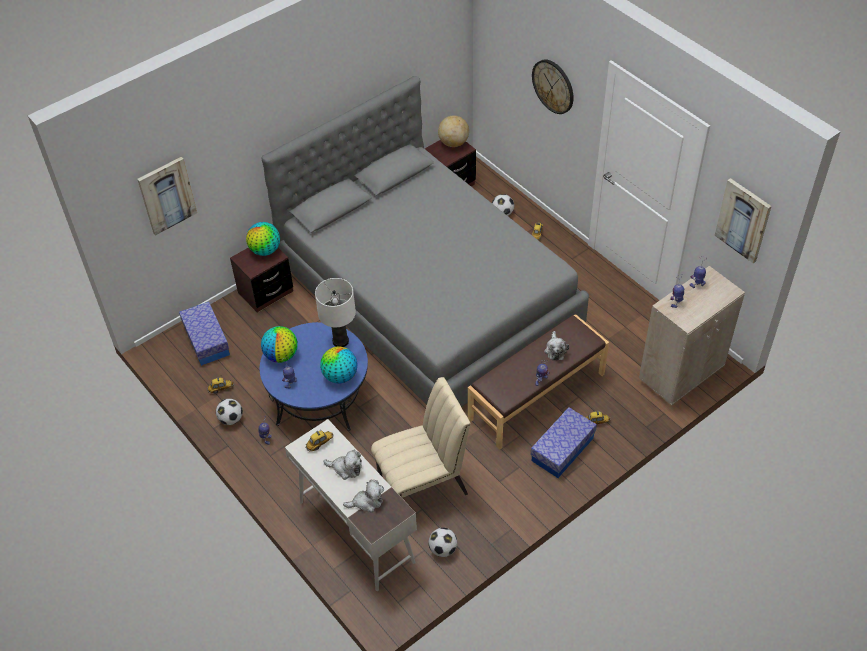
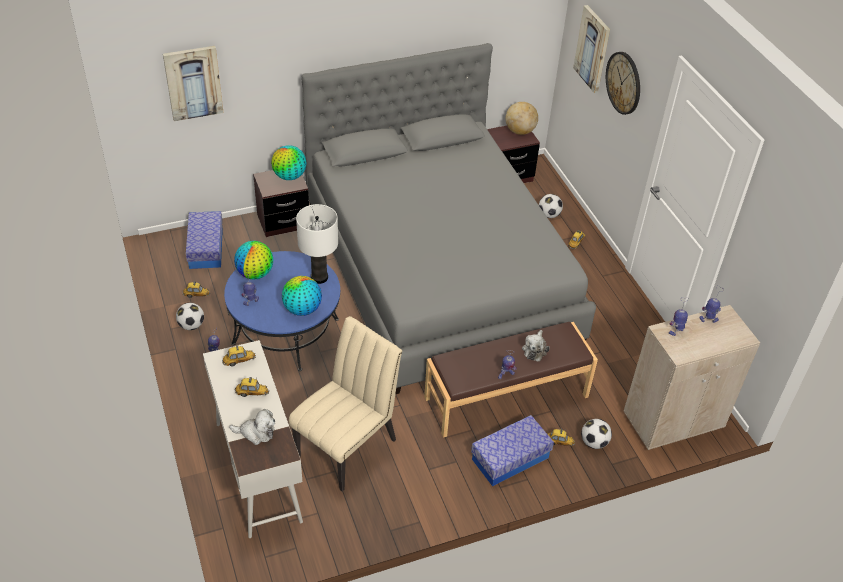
camera: 15 degrees right, 5 degrees down
(346, 468) = (252, 393): plush toy -> toy car
(422, 487) = (346, 449): beige chair -> beige chair turned 45 degrees counterclockwise
(443, 549) = (337, 518): football -> football (594, 442)
(743, 220) = (777, 258): picture -> picture (592, 49)

